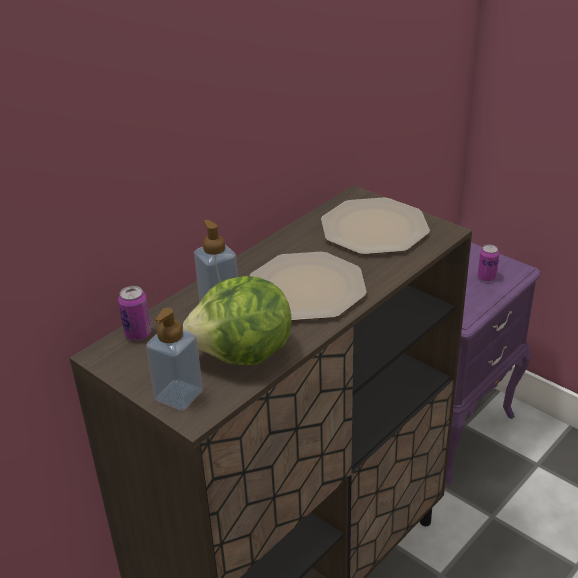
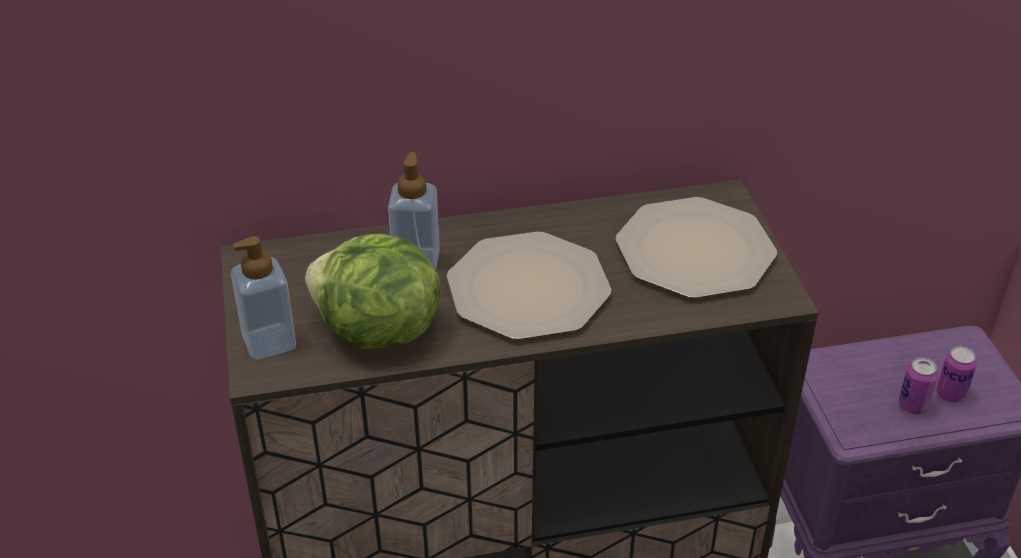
camera: 35 degrees right, 5 degrees up
(138, 334) = (305, 253): can -> can (912, 406)

